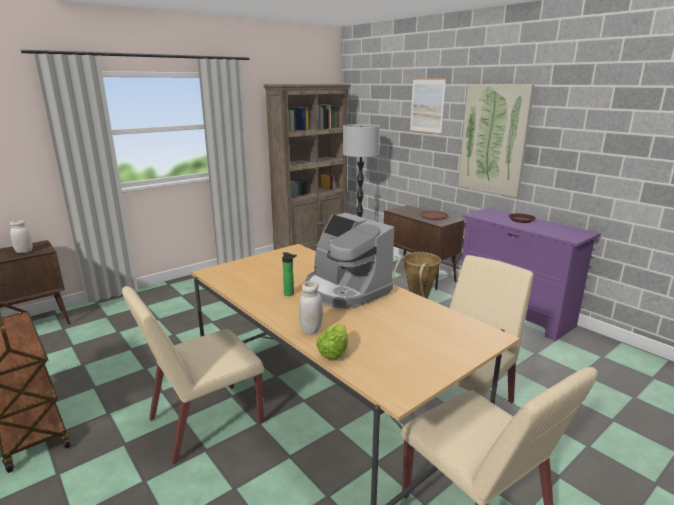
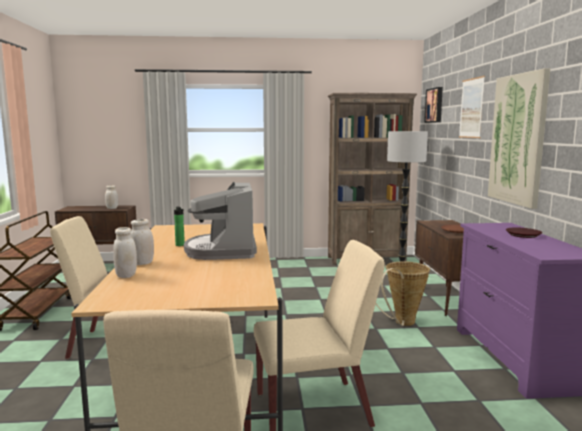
camera: 35 degrees right, 10 degrees down
(335, 351) = (126, 275): lettuce -> white jar
(368, 96) = (435, 105): none -> picture

